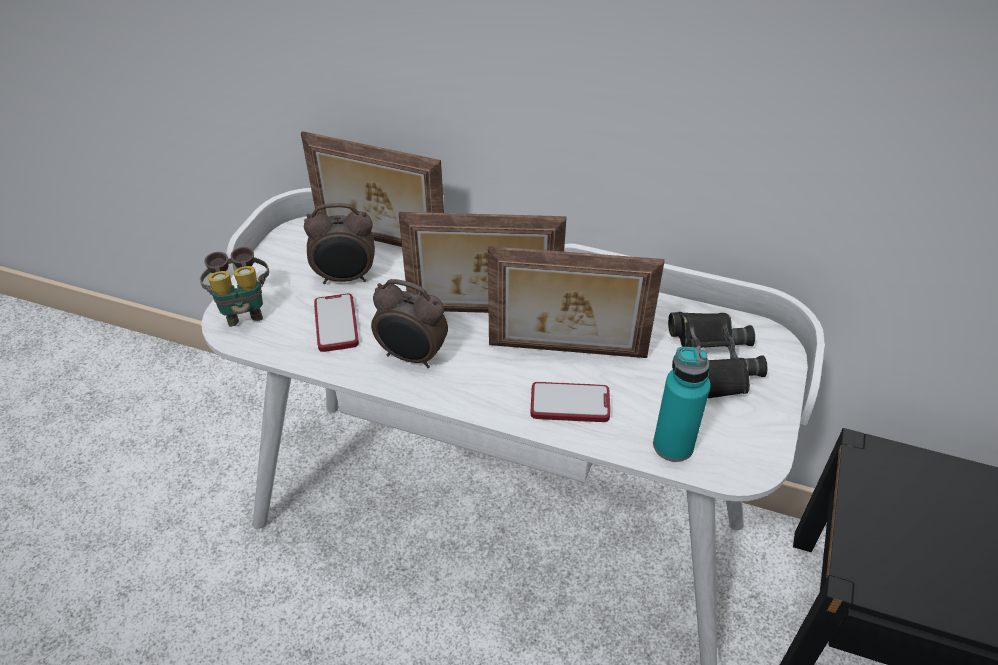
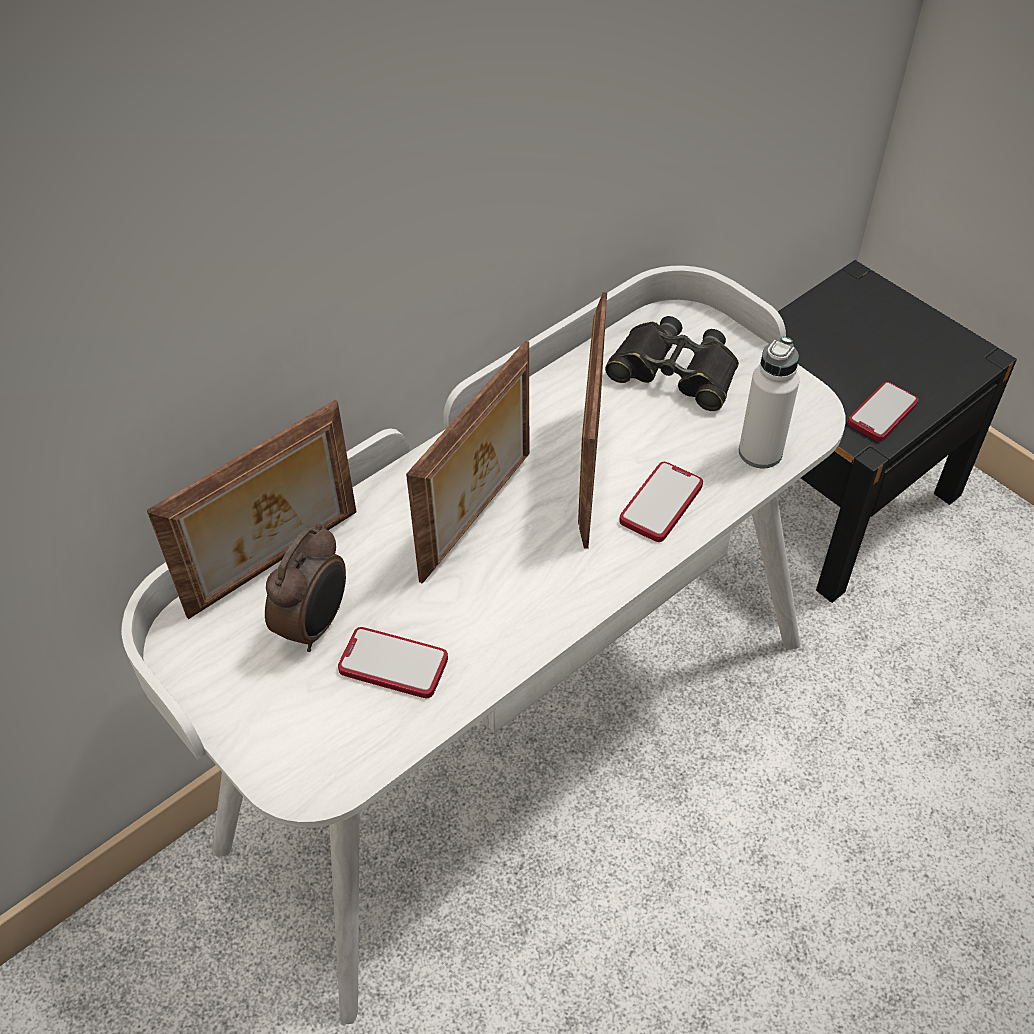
camera: 60 degrees left, 5 degrees up
(243, 309) = (289, 758): binoculars -> none
(412, 357) = (502, 610): alarm clock -> none
(567, 352) = (588, 473): picture frame -> picture frame turned 150 degrees clockwise
(673, 445) = (760, 452): turquoise bottle -> white bottle
(901, 578) = (882, 413): none -> phone

